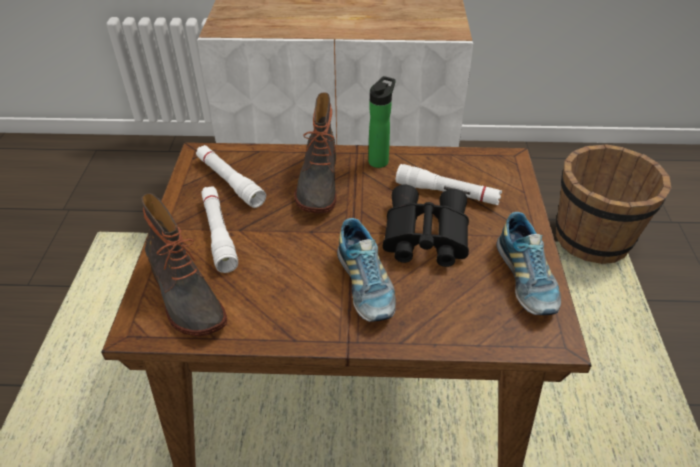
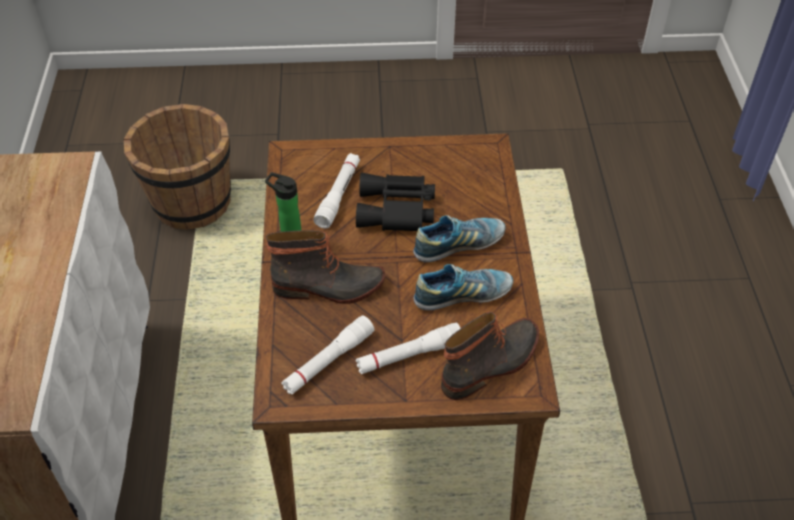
camera: 95 degrees left, 5 degrees up
(525, 279) = (438, 155): shoe -> shoe (462, 295)

